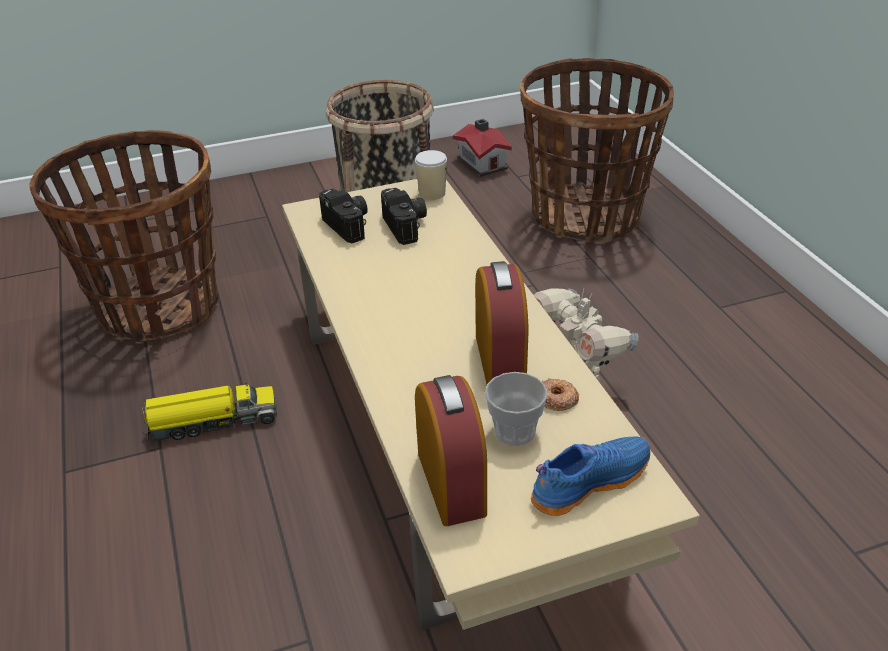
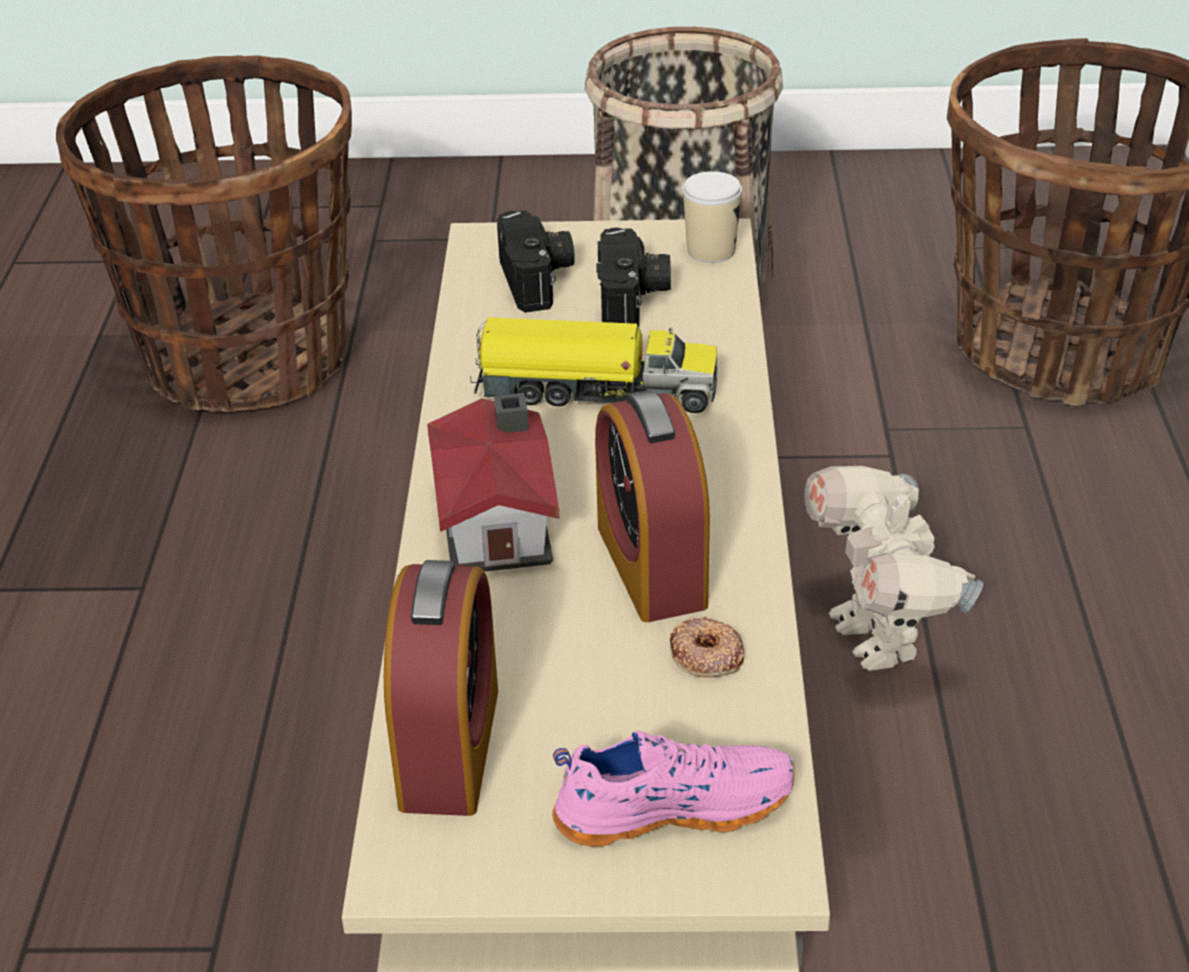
camera: 20 degrees right, 0 degrees up
(212, 422) = (237, 567): toy truck -> toy truck (594, 390)
(482, 163) = (919, 210): toy house -> toy house (499, 523)
(500, 360) = (651, 566): alarm clock -> alarm clock turned 150 degrees clockwise
(515, 431) = (602, 692): cup -> none
(588, 482) = (672, 806): blue shoe -> pink shoe

